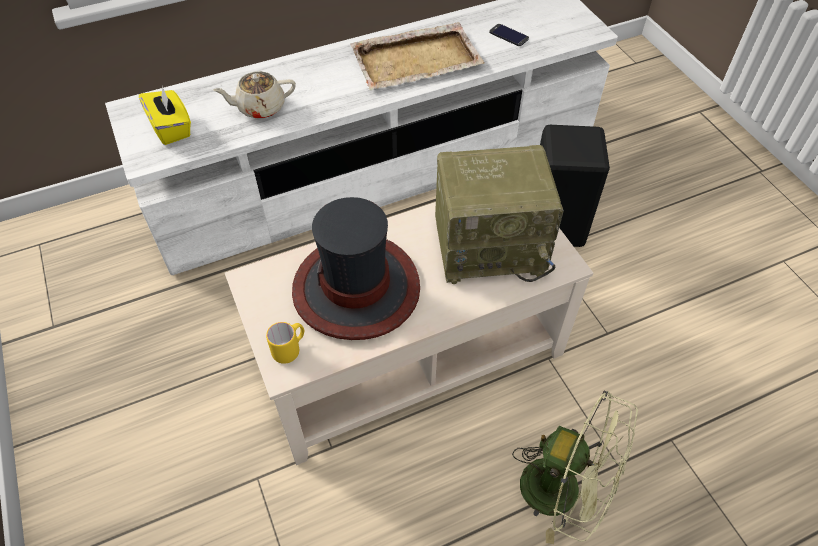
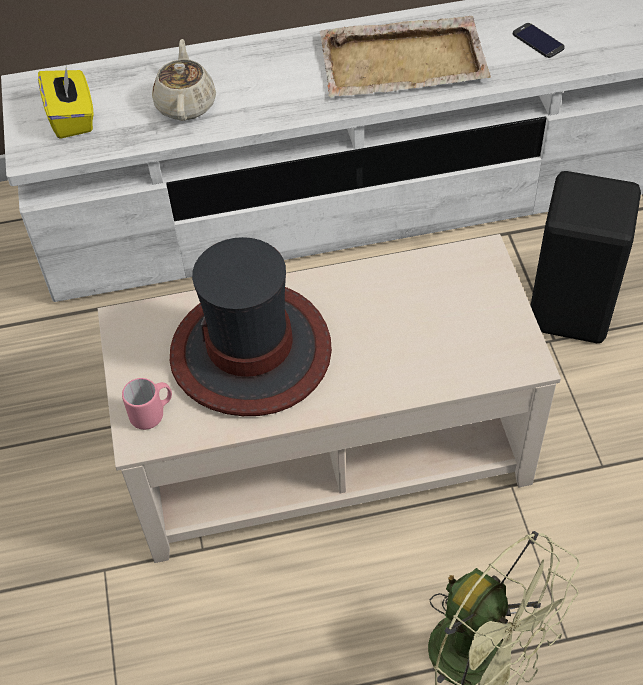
camera: 15 degrees right, 0 degrees up
(260, 107) = (186, 104): beige teapot -> beige teapot turned 90 degrees clockwise
(290, 349) = (152, 413): yellow mug -> pink mug
(491, 246) = (435, 323): radio -> none

